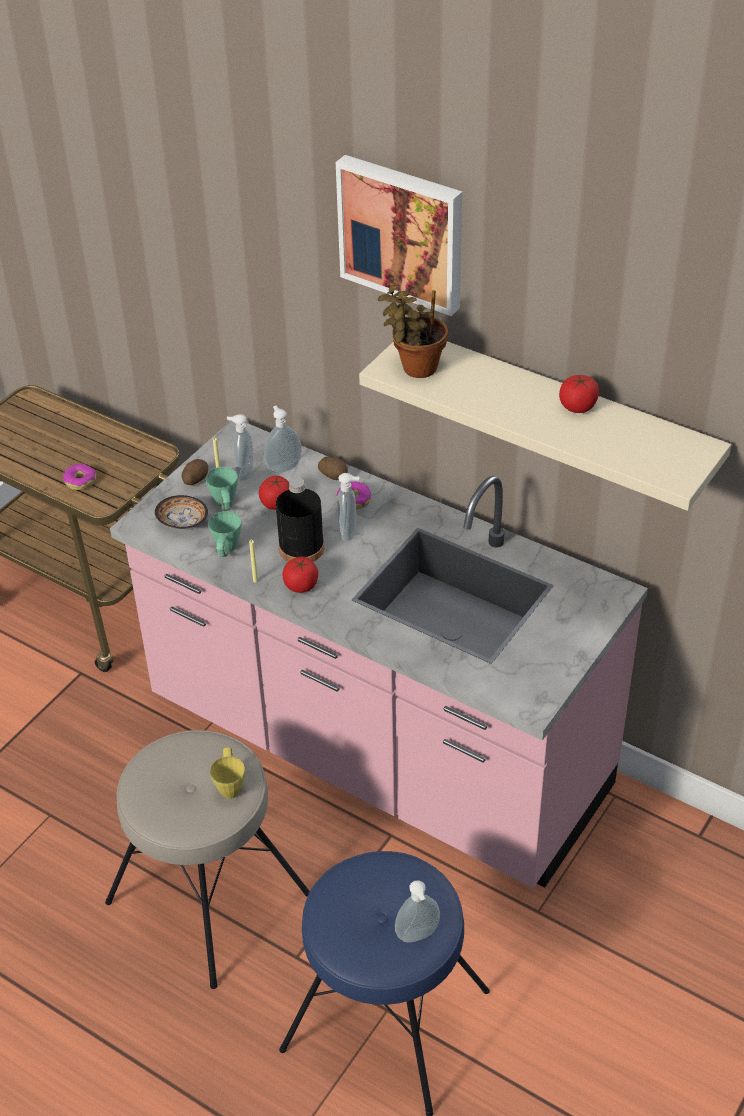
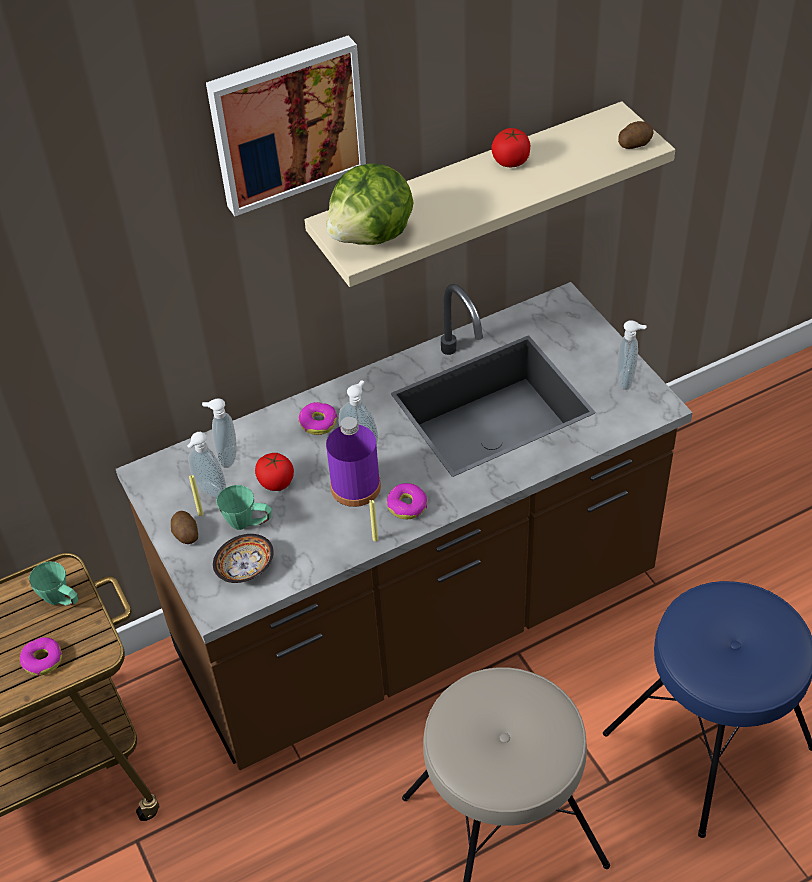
camera: 60 degrees left, 5 degrees up
(226, 552) = (317, 547): green mug -> green mug (62, 601)
(230, 785) = (526, 700): yellow mug -> none
(301, 548) = (355, 487): black bottle -> purple bottle
(301, 585) = (407, 506): tomato -> donut
(334, 475) = (270, 423): potato -> potato (634, 144)
(377, 750) = (416, 621): pink counter -> brown counter
(415, 367) = (372, 236): potted plant -> lettuce
(418, 937) = (773, 625): soap dispenser -> soap dispenser (627, 380)

